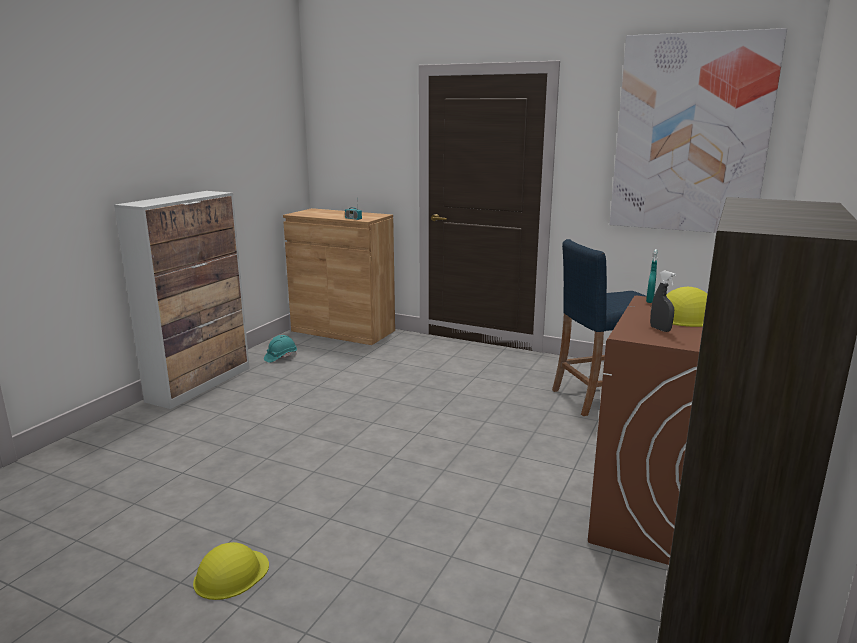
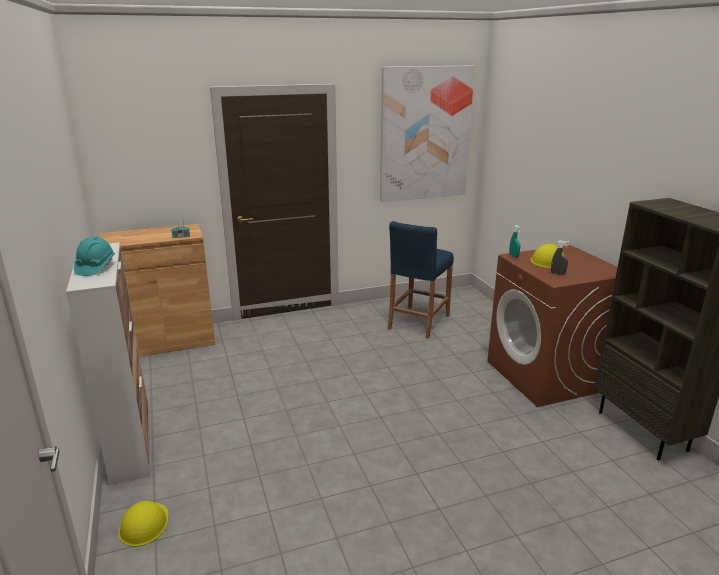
camera: 45 degrees left, 5 degrees up
(231, 574) = (429, 540): yellow hard hat -> yellow hard hat (144, 524)
(280, 357) = (157, 386): turquoise hard hat -> turquoise hard hat (95, 267)

